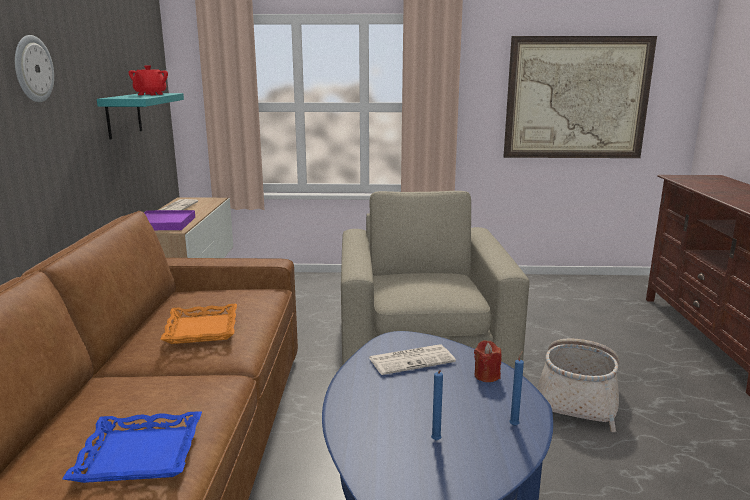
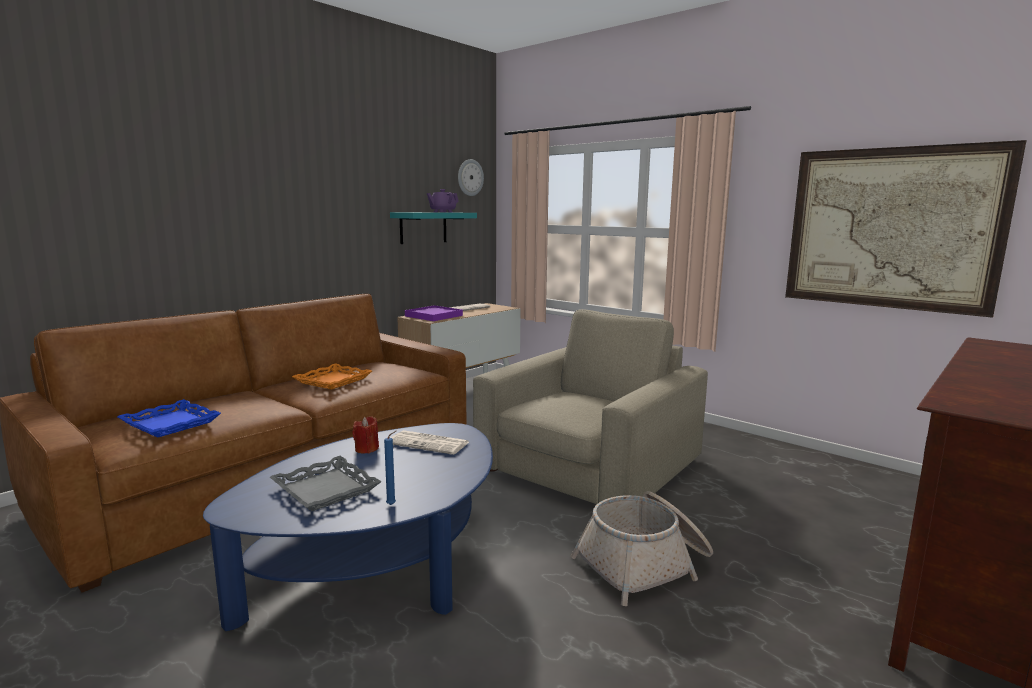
camera: 40 degrees right, 5 degrees down
(32, 69) = (319, 186): wall clock -> wall clock (470, 177)
(150, 94) = (442, 212): red teapot -> purple teapot
(436, 441) = (325, 490): blue candle -> grey tray
(486, 376) = (453, 471): red candle -> red candle (366, 449)

